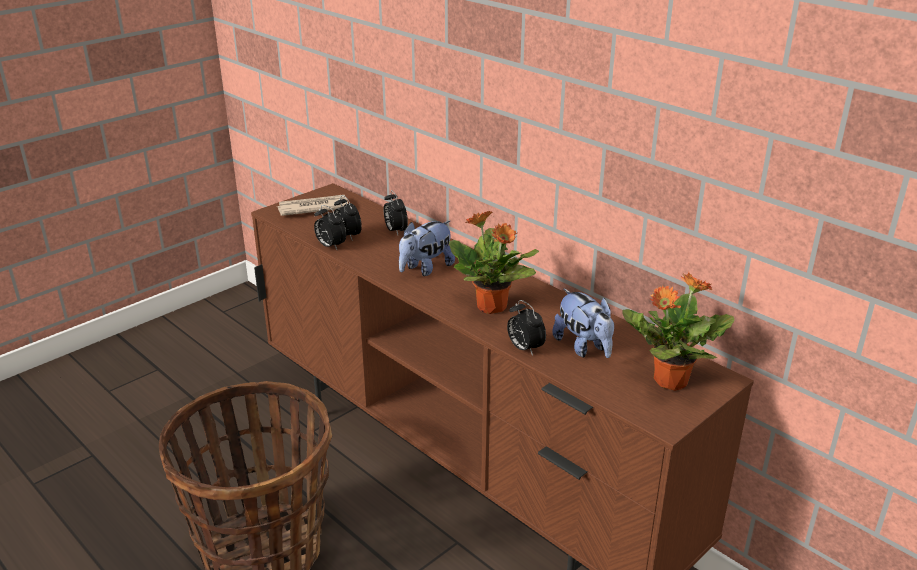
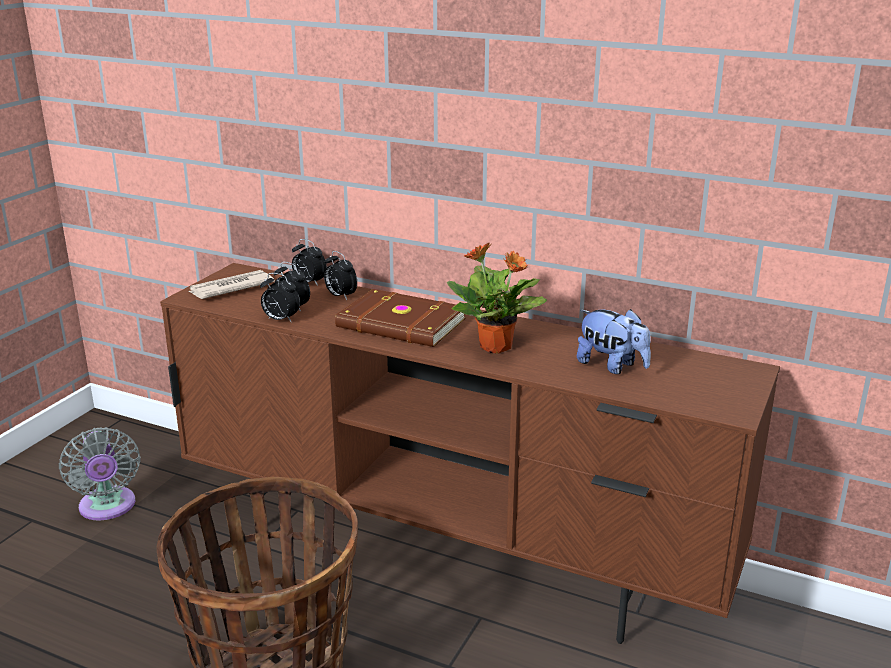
camera: 20 degrees left, 5 degrees down
(216, 371) = (108, 508): none -> grey fan
(426, 268) = (401, 324): plush toy -> brown book
(524, 348) = (557, 376): alarm clock -> alarm clock (309, 283)
(669, 381) = (710, 379): potted plant -> none

